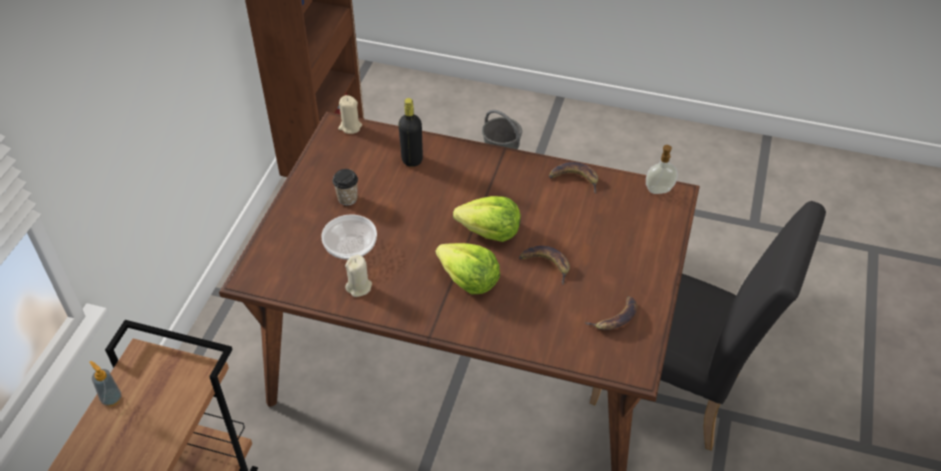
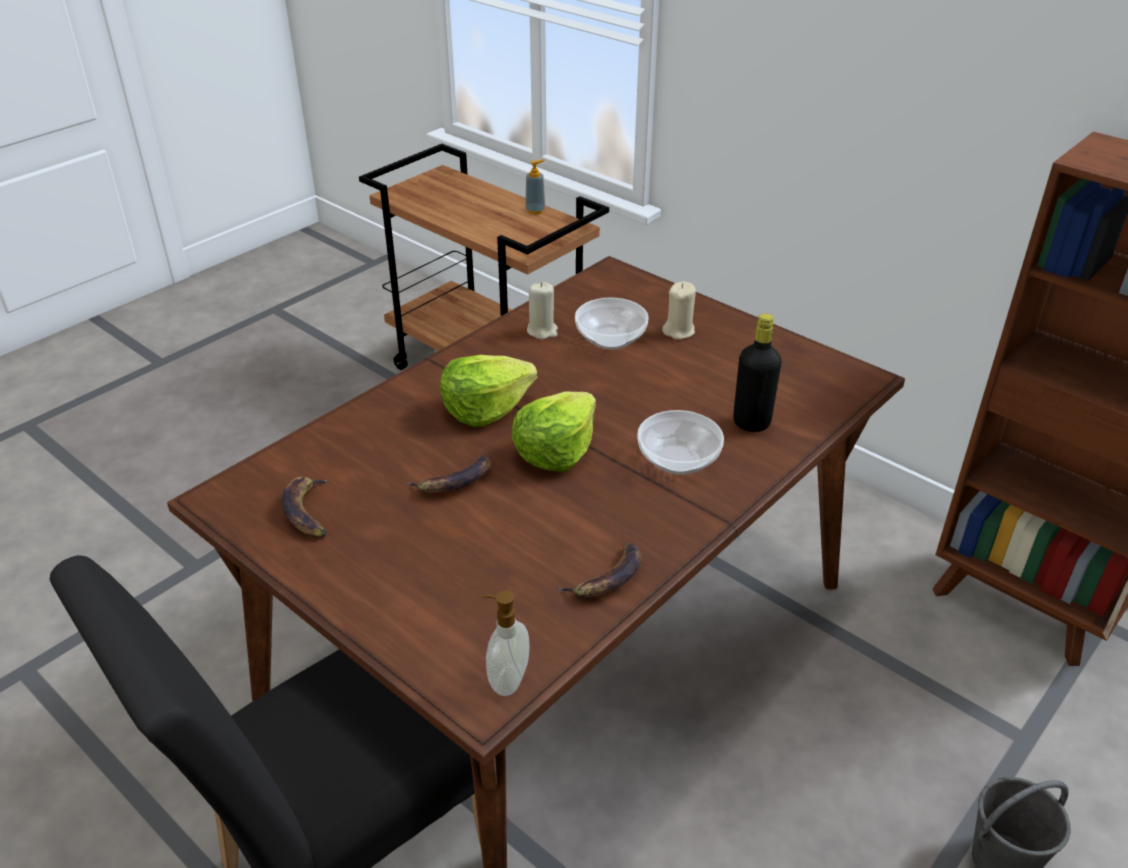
camera: 115 degrees right, 10 degrees down
(347, 198) = (700, 354): cup -> none
(350, 127) = (855, 387): beige candle -> beige candle (679, 331)
(464, 179) = (679, 459): none -> bowl

